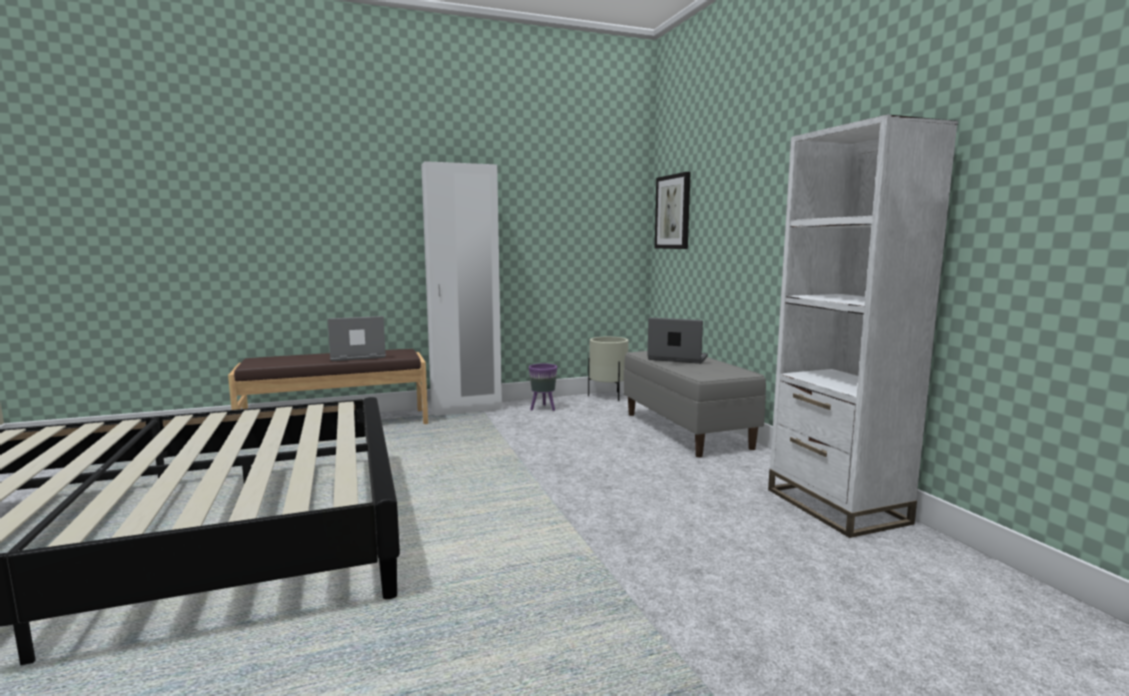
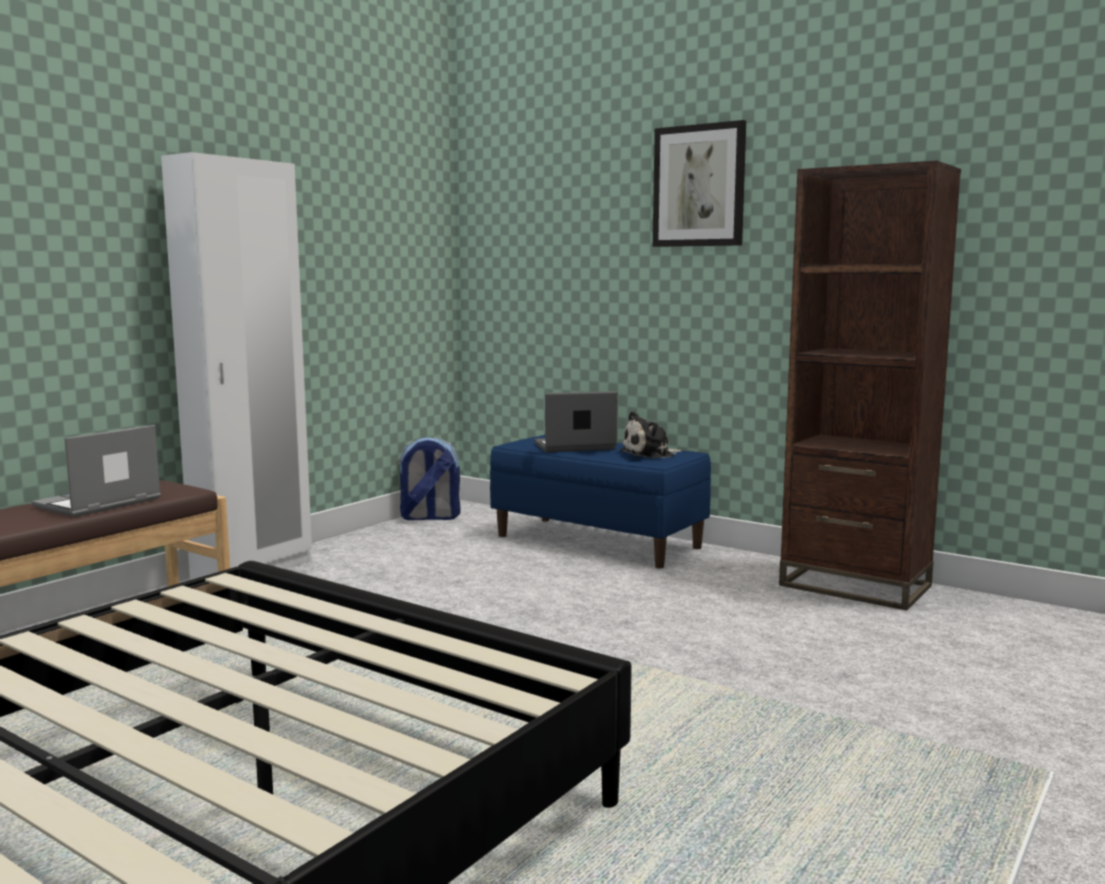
camera: 35 degrees left, 0 degrees up
(543, 408) = (370, 548): purple planter -> none
(608, 396) = (429, 517): beige planter -> backpack
(673, 212) = (508, 243): picture -> picture (699, 186)
(687, 430) = (599, 541): grey bench -> blue bench
(717, 370) = (650, 454): none -> plush toy
(836, 506) = (855, 586): white bookcase -> brown bookcase

